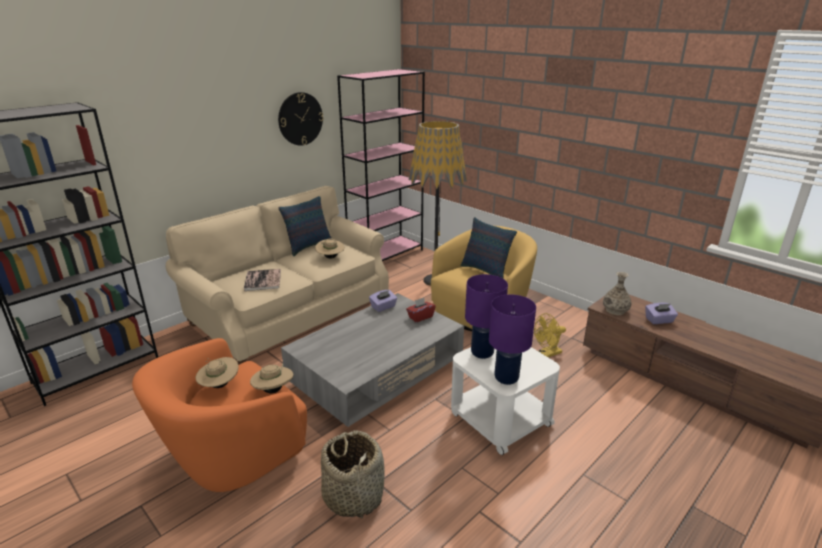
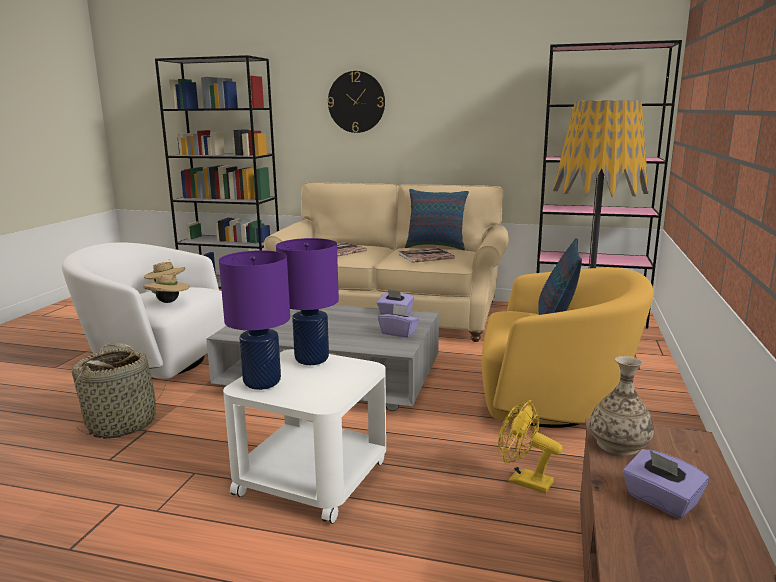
camera: 60 degrees right, 10 degrees down
(233, 457) = (155, 361): orange armchair -> white armchair
(300, 119) = (491, 101): wall clock -> wall clock (356, 102)
(330, 257) = (426, 256): beige hat -> book
(420, 317) = (398, 333): red tissue box -> purple tissue box

